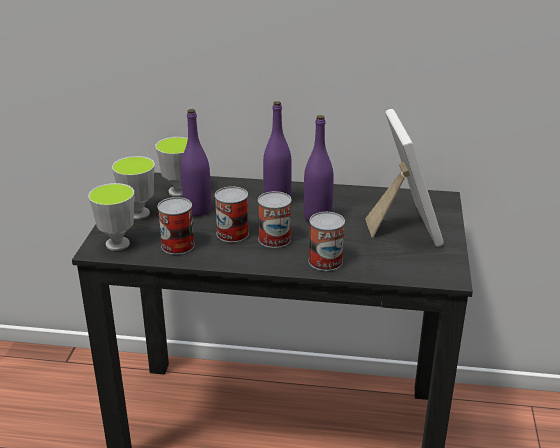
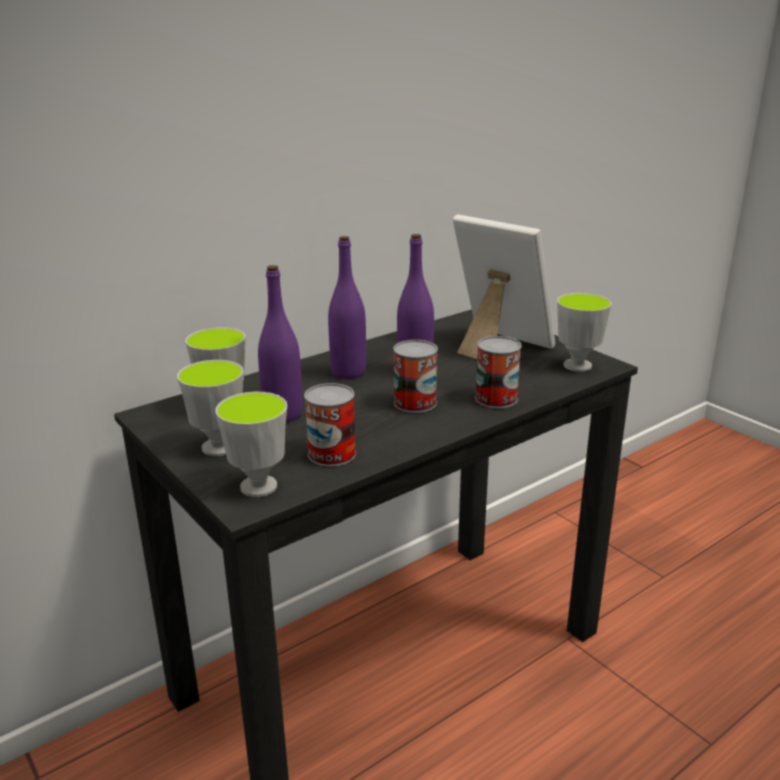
camera: 45 degrees left, 5 degrees down
(232, 233) = (365, 417): can -> none
(427, 267) = (577, 366): none -> cup

